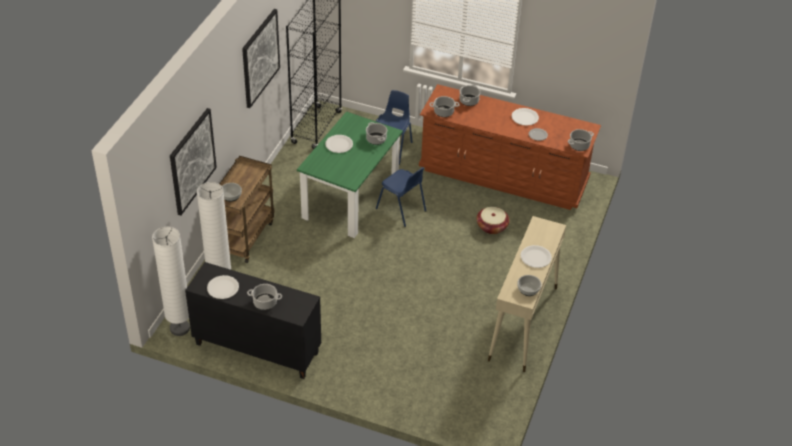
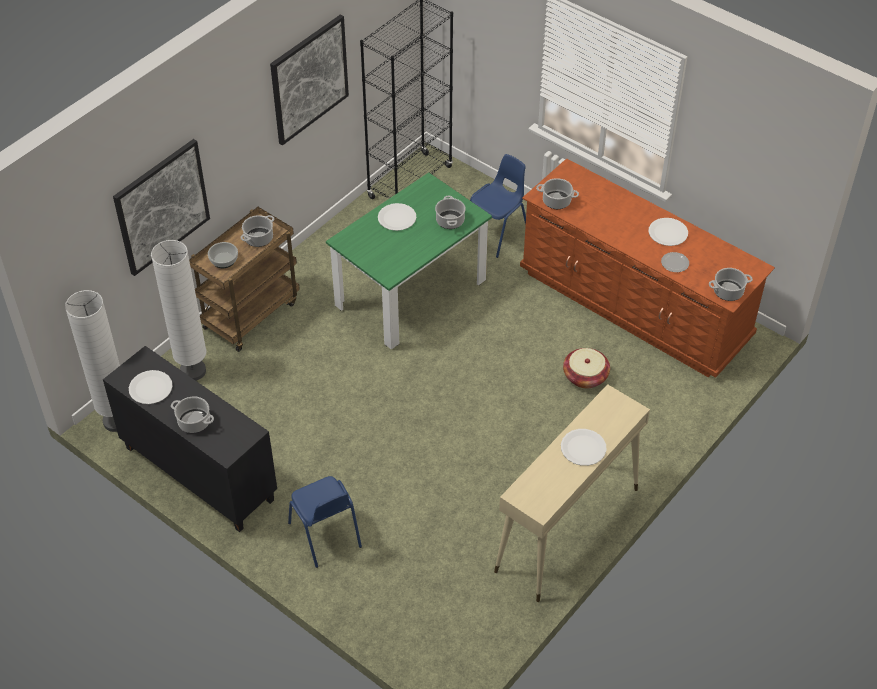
camera: 20 degrees right, 5 degrees up
(401, 210) = (471, 324): blue chair -> blue chair (325, 535)
(469, 101) = (599, 192): cooking pot -> cooking pot (258, 239)
(528, 289) = (550, 494): bowl -> none

